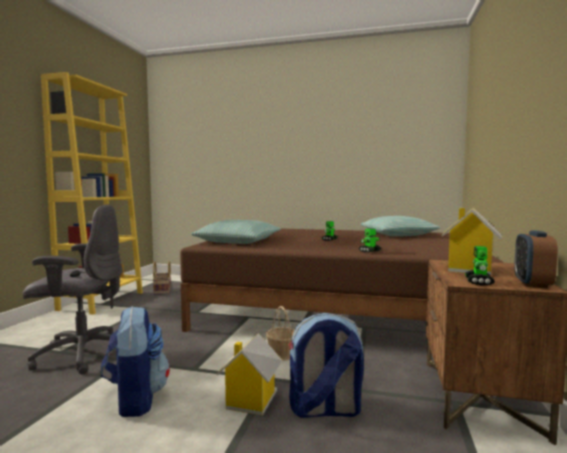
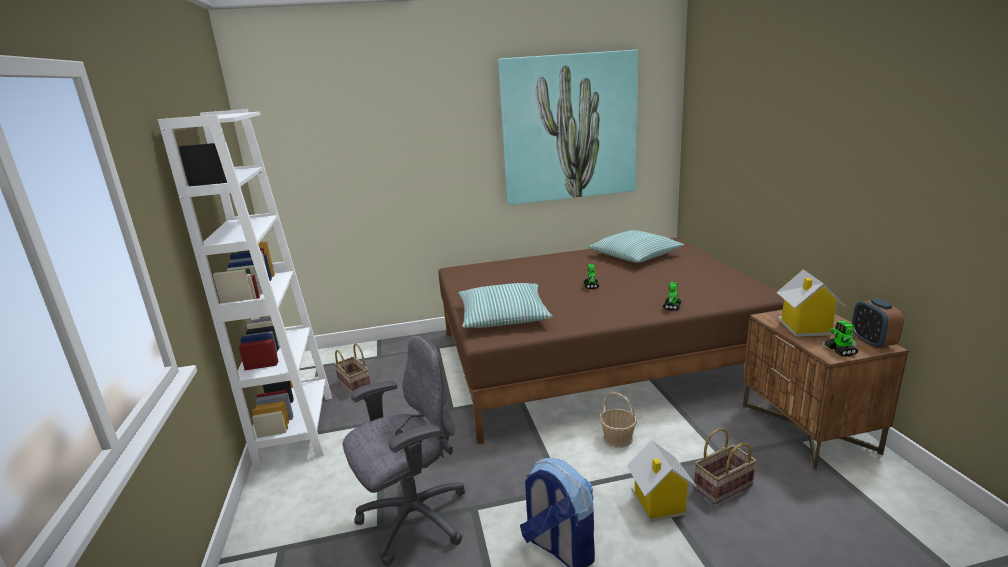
camera: 25 degrees left, 15 degrees up
(102, 301) = (296, 429): yellow bookcase -> white bookcase
(324, 410) = (723, 488): backpack -> basket
(361, 134) = (569, 128): none -> picture

